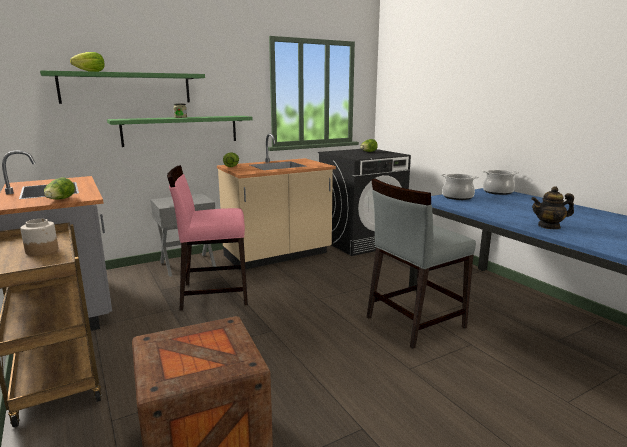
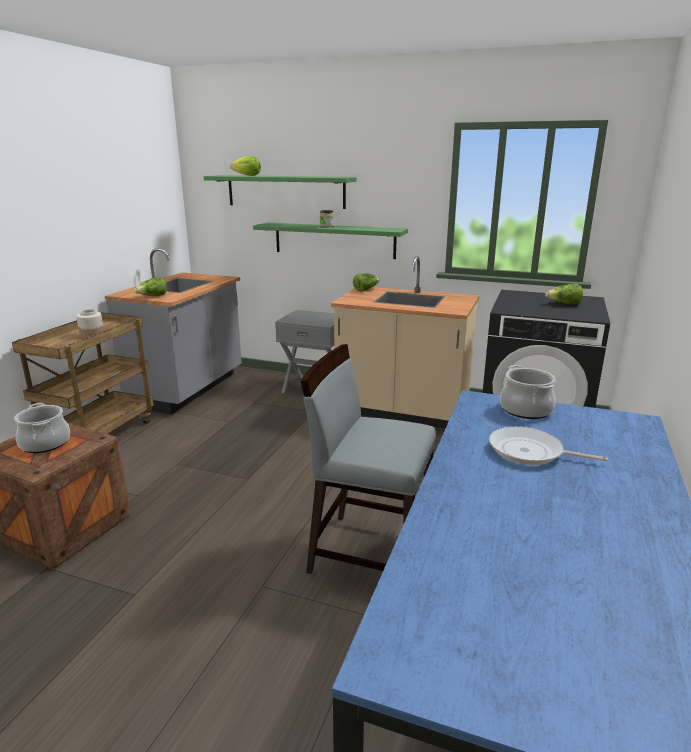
camera: 50 degrees right, 5 degrees up
(214, 293) = (278, 423): pink chair -> none
(497, 192) = (628, 427): cooking pot -> cooking pot (45, 443)
(505, 208) = (530, 452): none -> frying pan
(549, 226) = (474, 502): teapot -> none

